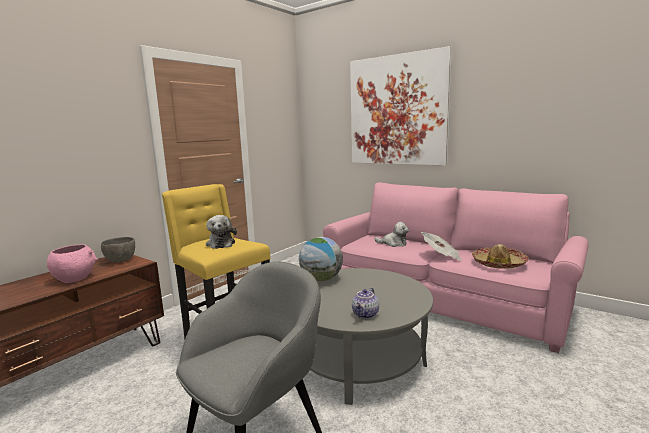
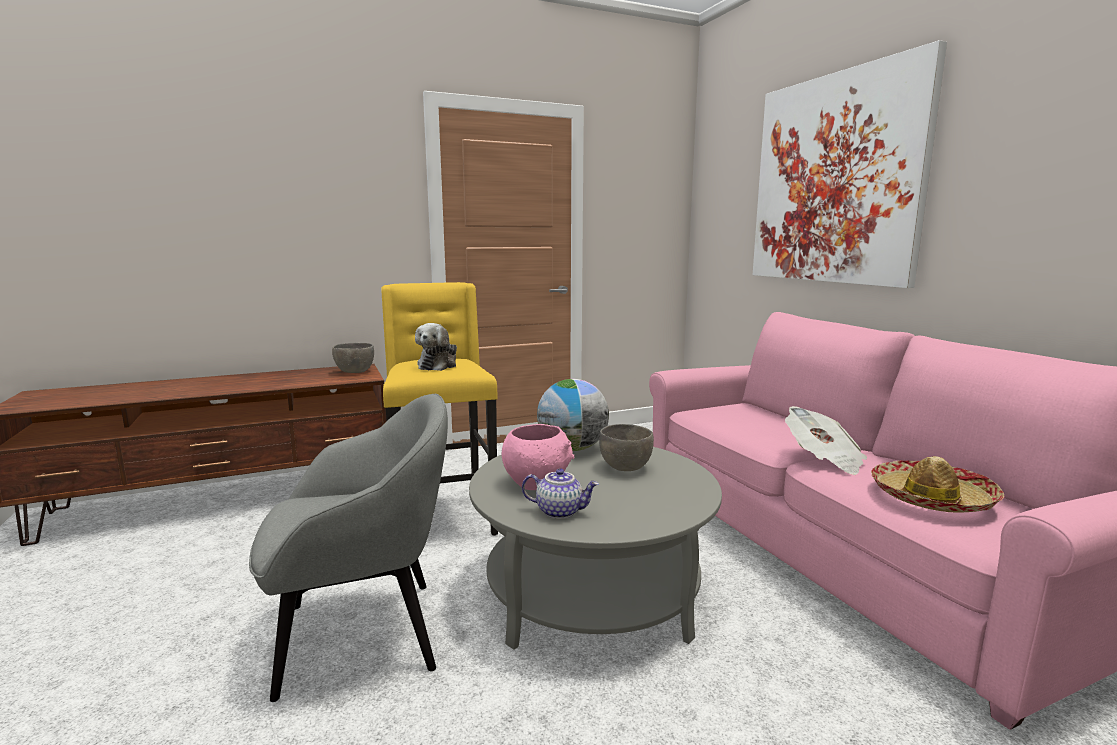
camera: 30 degrees right, 0 degrees up
(75, 279) = (288, 382): pink bowl -> pink bowl (537, 483)
(363, 283) = (625, 468): none -> grey bowl
(366, 314) = (560, 511): teapot -> teapot turned 135 degrees counterclockwise
(393, 243) = (764, 423): plush toy -> none

